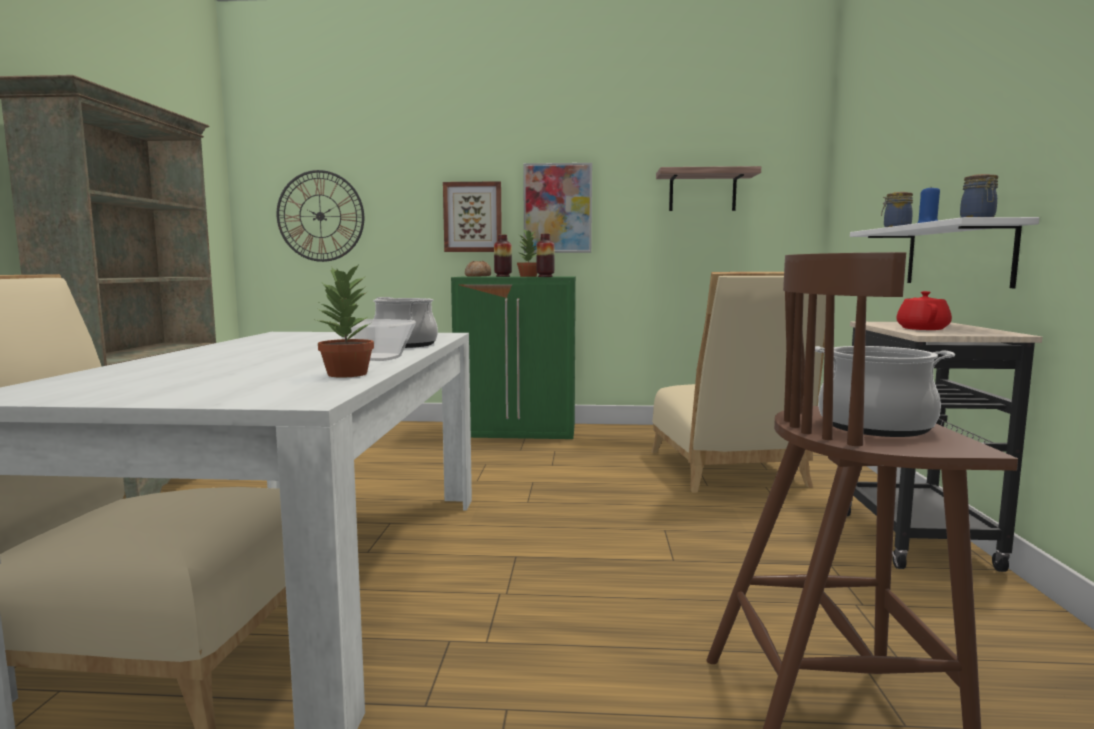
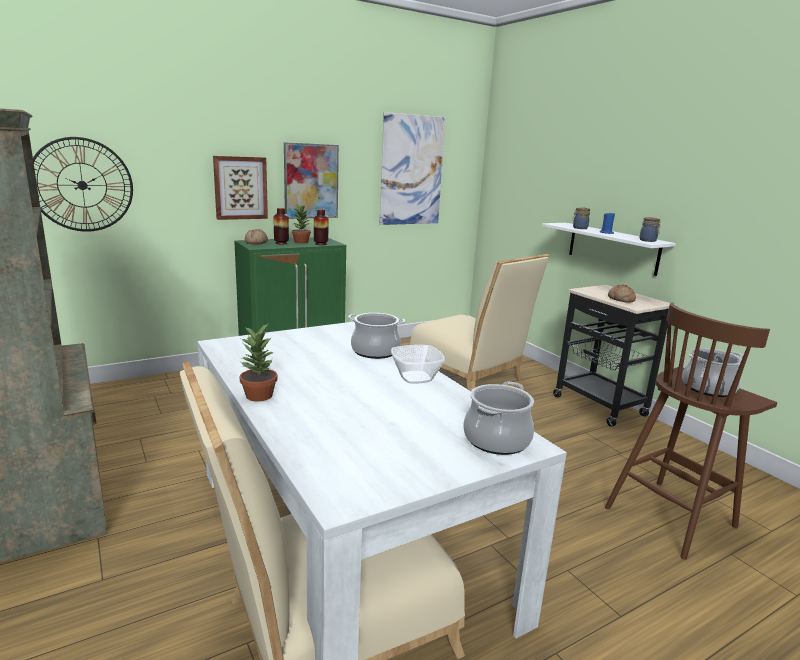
camera: 35 degrees left, 10 degrees up
(284, 392) = (496, 440): none -> cooking pot
(347, 374) = (463, 406): potted plant -> potted plant (260, 396)
(702, 191) = (412, 170): shelf -> picture
(922, 329) = (620, 299): red teapot -> bread

